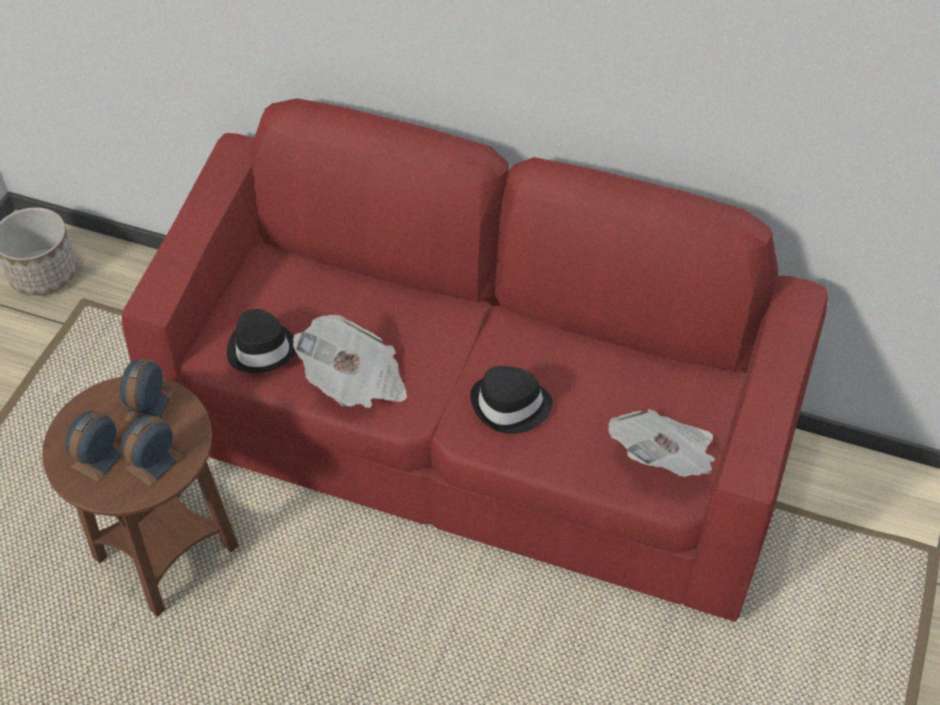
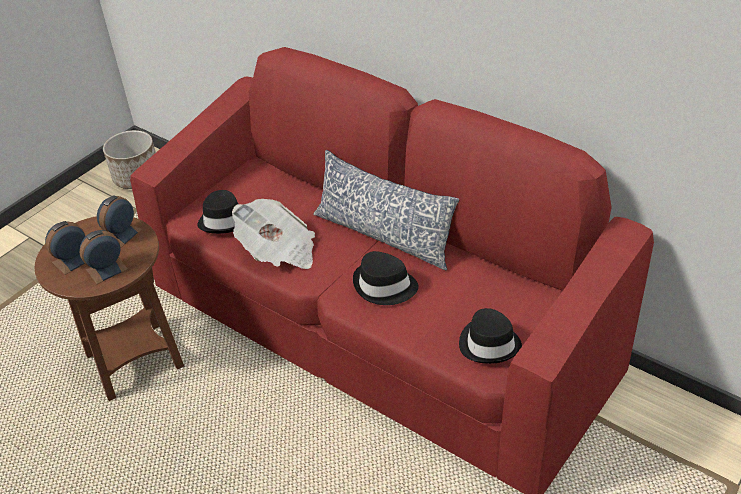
camera: 20 degrees right, 10 degrees down
(480, 332) = (383, 235): none -> pillow
(663, 458) = (489, 343): newspaper -> black hat

